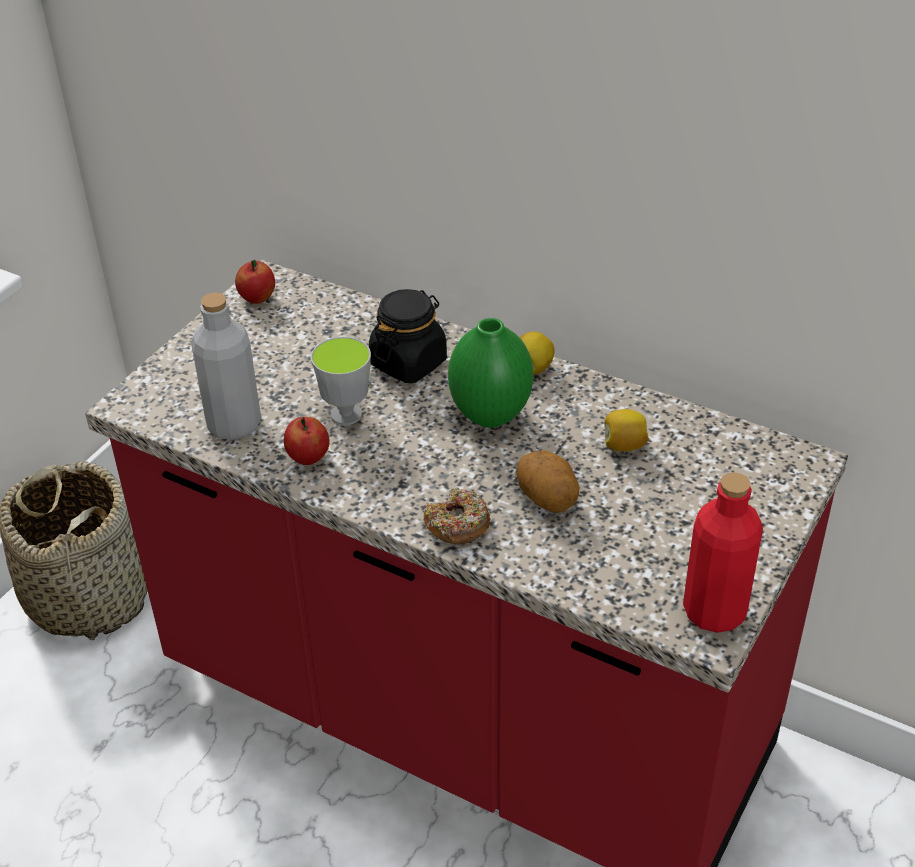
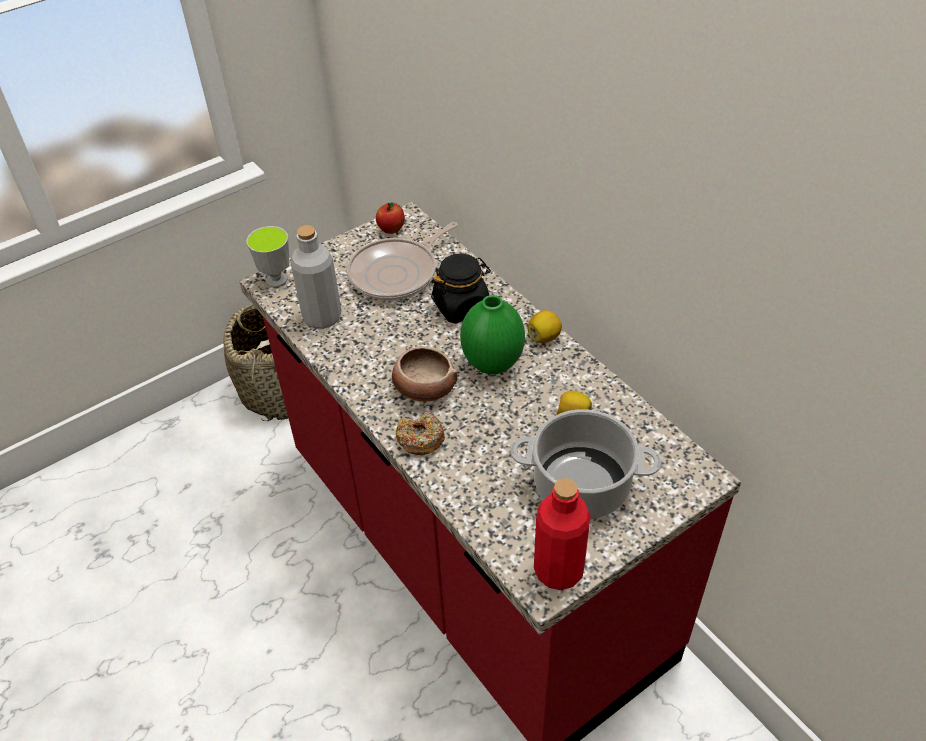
camera: 25 degrees right, 5 degrees up
(300, 346) = (397, 273): none -> frying pan
(308, 458) = (354, 356): apple -> none
(346, 414) = (397, 333): cup -> cup (276, 280)
(424, 468) = (424, 389): none -> bowl
(547, 499) = (493, 441): potato -> none
(680, 515) = (580, 486): none -> cooking pot

